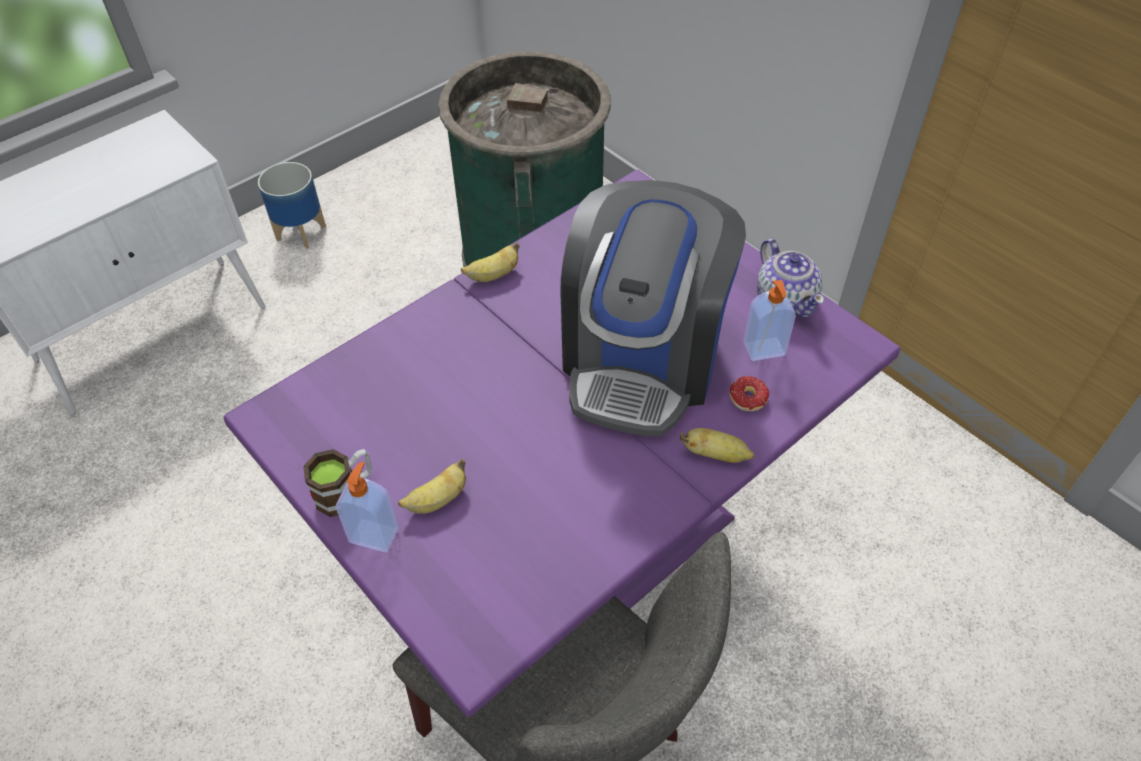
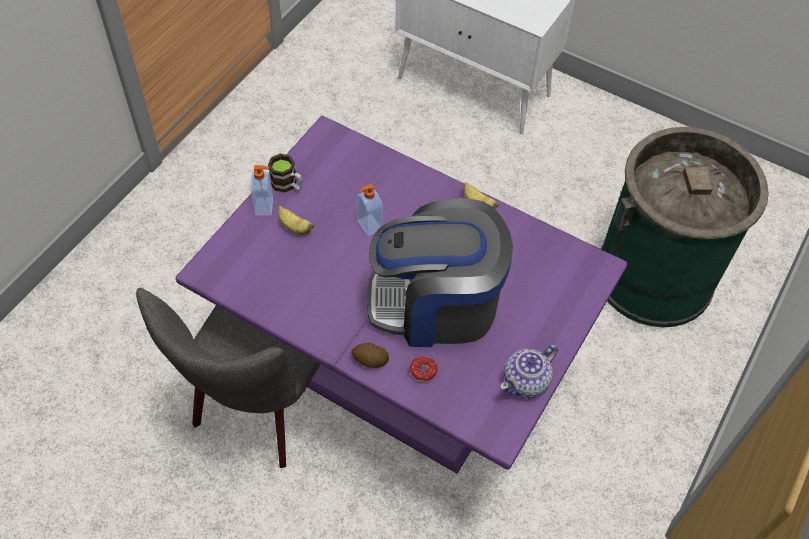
camera: 70 degrees right, 5 degrees up
(301, 233) = (599, 127): planter -> none
(715, 455) = (370, 360): banana -> potato
(764, 350) = (470, 375): soap dispenser -> soap dispenser (368, 225)

